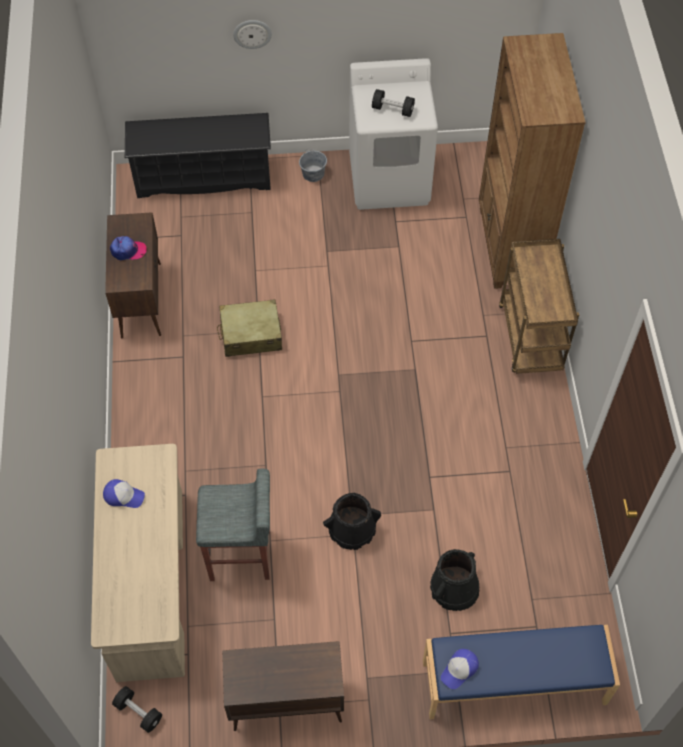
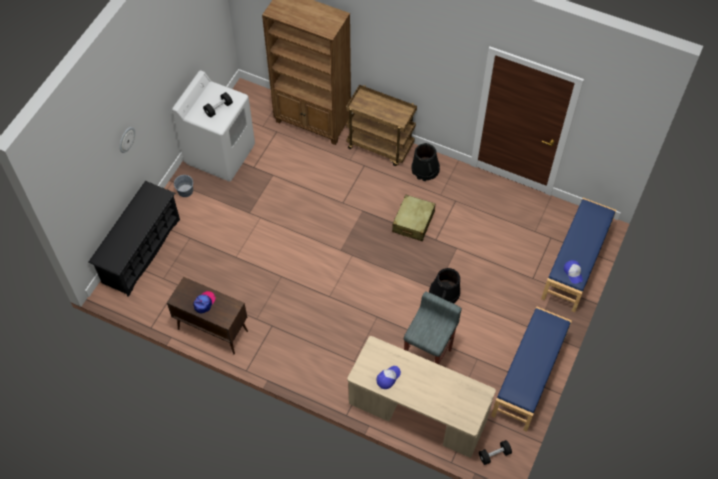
camera: 60 degrees left, 0 degrees up
(250, 334) = (281, 281): beige suitcase -> beige suitcase (413, 222)
(285, 703) = (529, 377): brown cabinet -> blue bench
(454, 588) = (508, 263): black bucket -> black bucket (425, 169)

